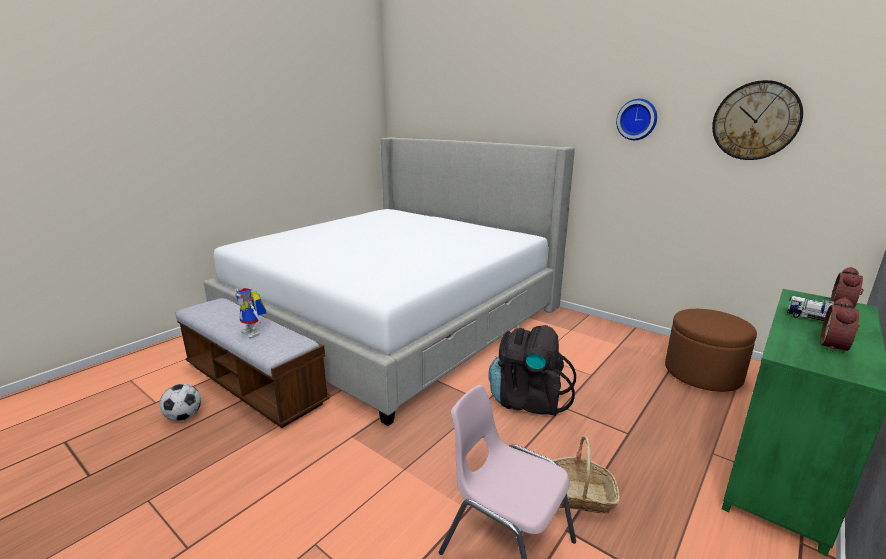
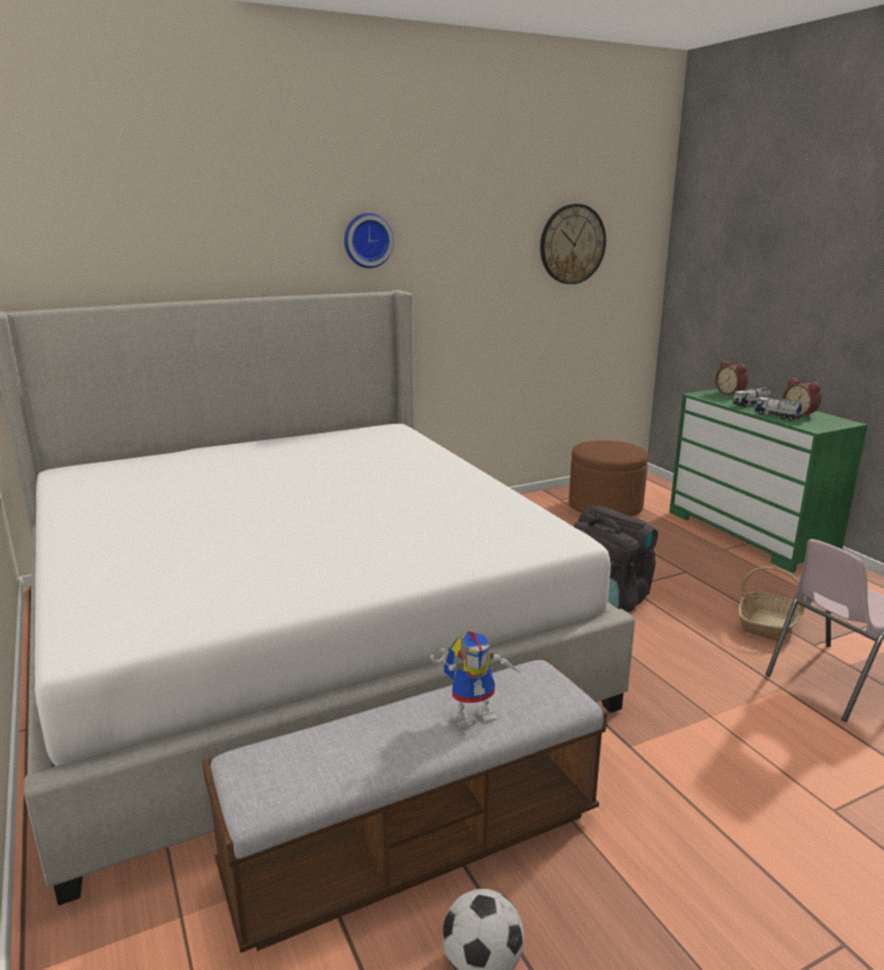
camera: 65 degrees left, 0 degrees up
(637, 119) = (468, 248): wall clock -> wall clock (367, 240)
(793, 334) = (777, 416): none -> toy truck

